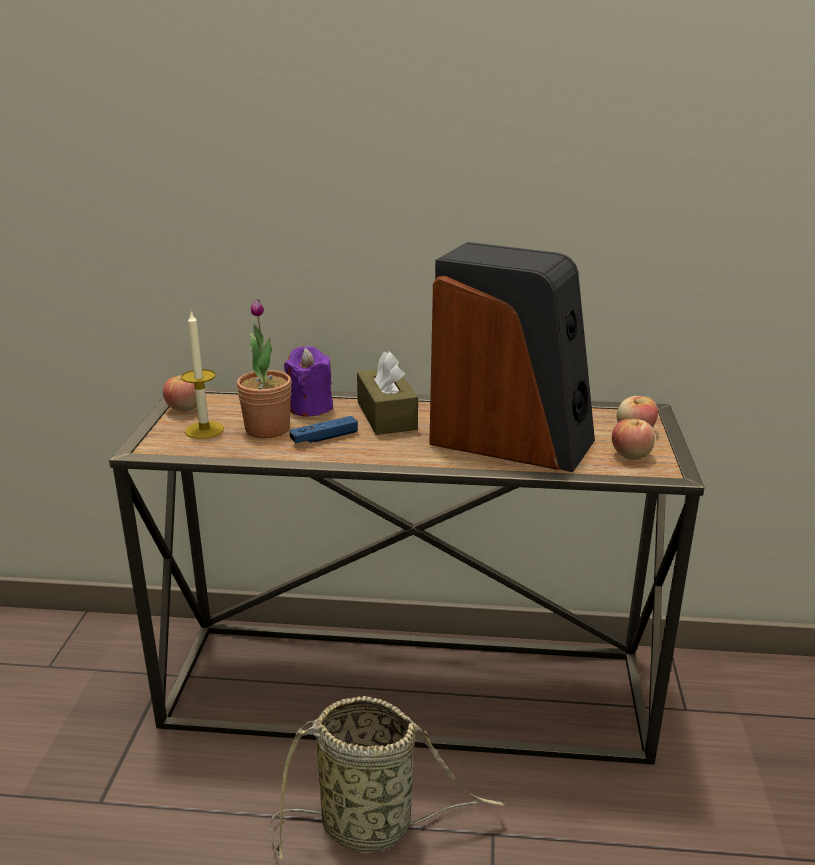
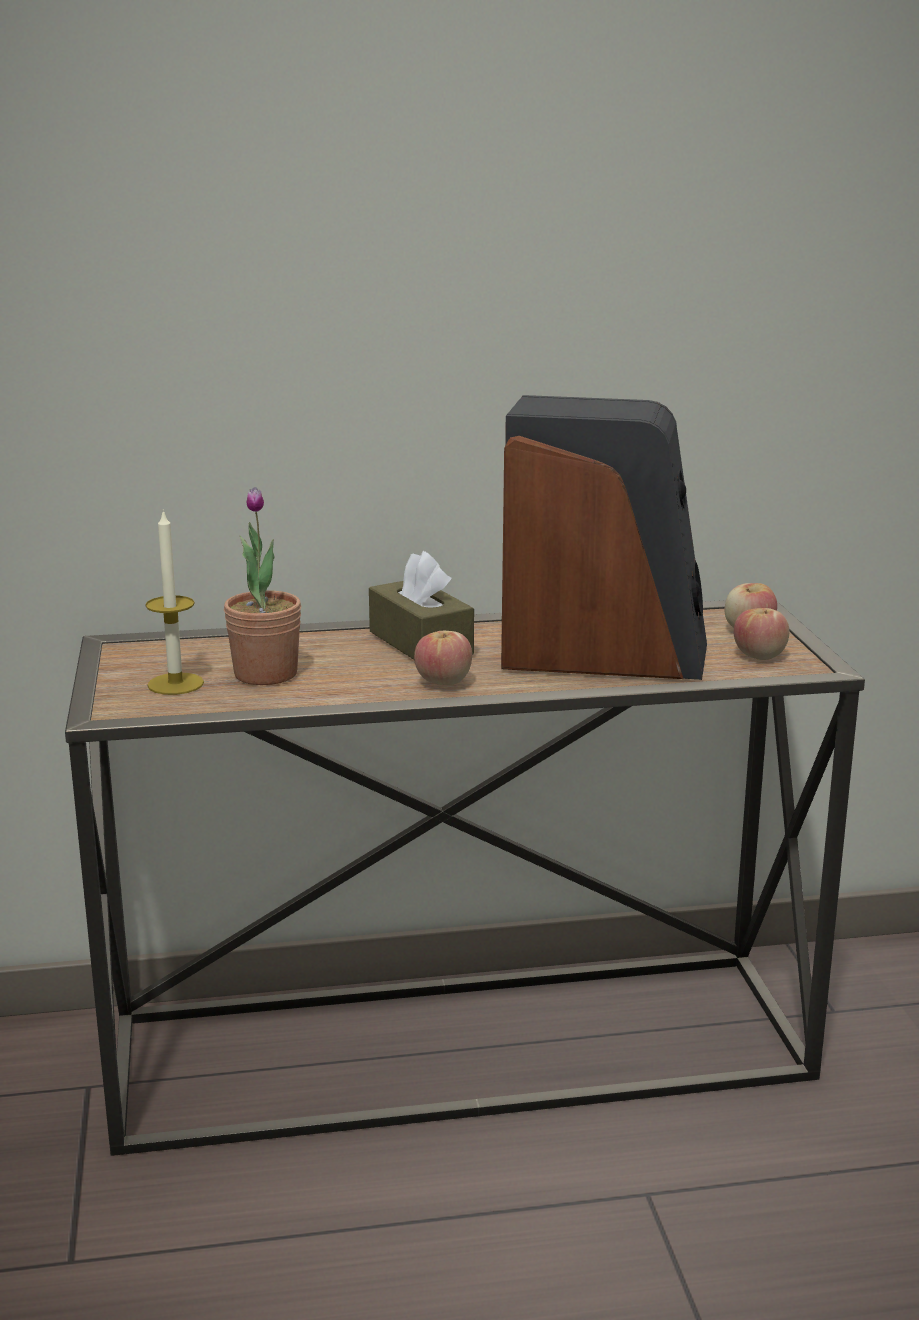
camera: 15 degrees left, 5 degrees down
(184, 408) = (126, 661): apple -> apple (443, 681)
(310, 407) = (308, 644): purple candle -> none
(324, 438) = (353, 676): blue game controller -> none
(373, 826) = (484, 1215): basket -> none

